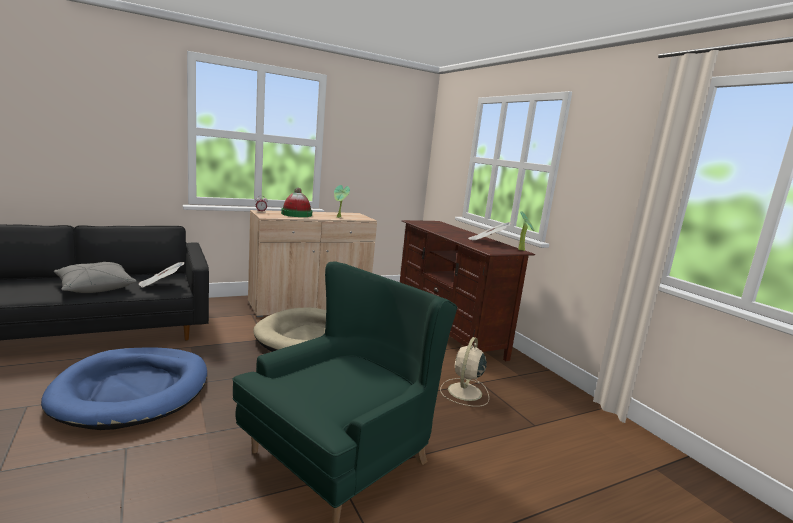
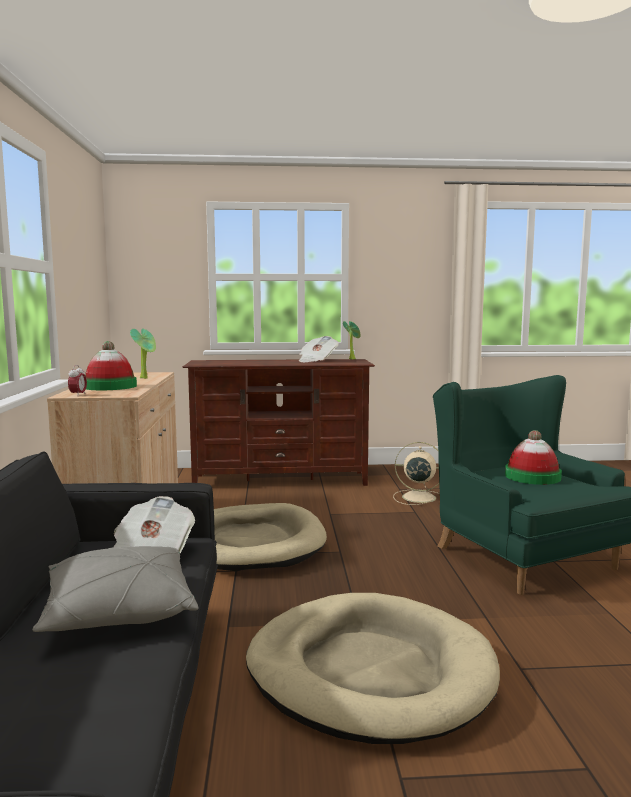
camera: 65 degrees left, 5 degrees down
(133, 391) = (369, 672): blue dog bed -> beige dog bed
(345, 380) = (532, 476): none -> hat
(464, 392) = (417, 497): beige fan -> beige fan turned 150 degrees clockwise

